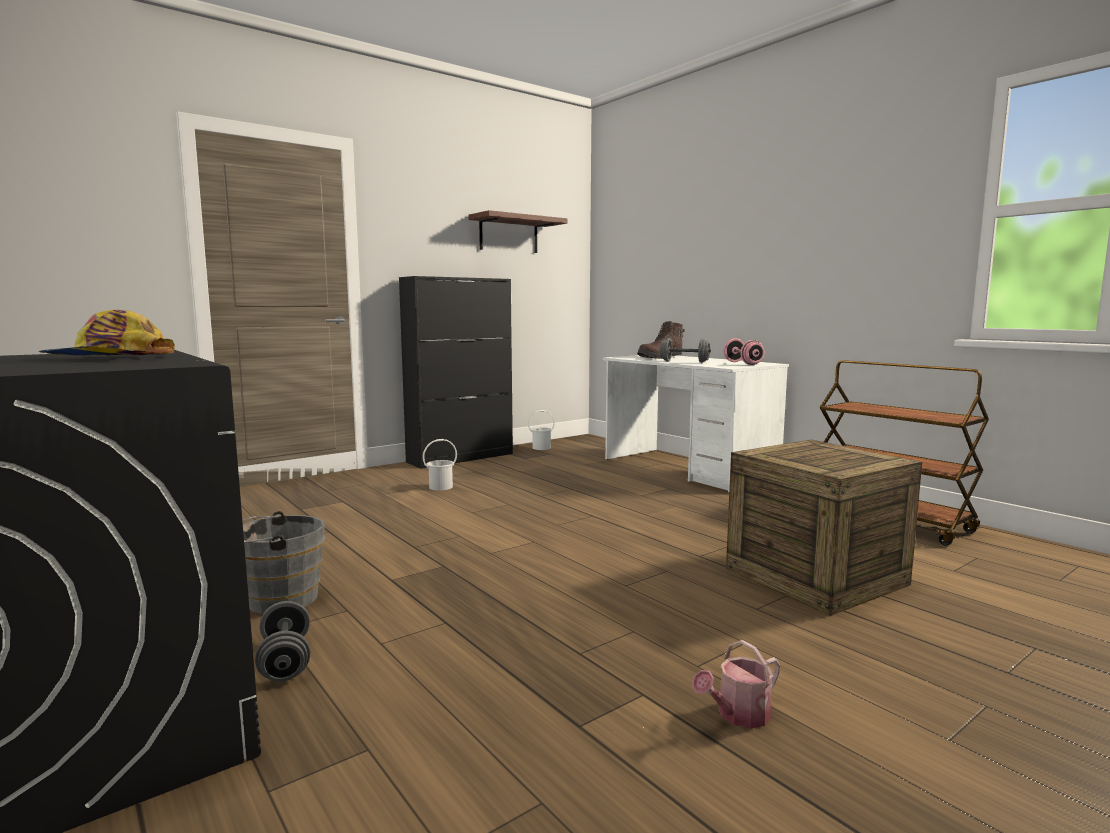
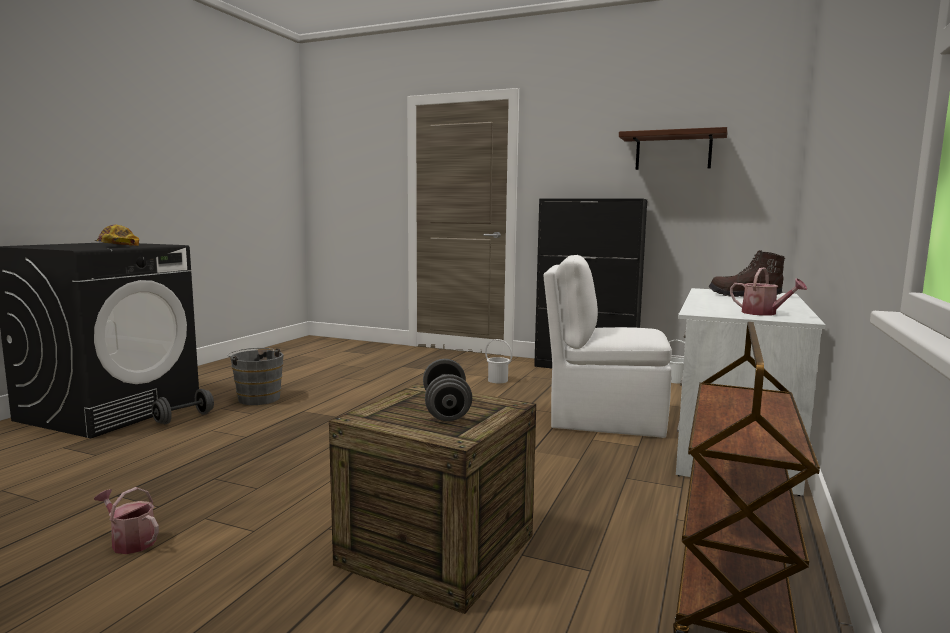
camera: 60 degrees right, 0 degrees up
(601, 483) = (603, 419): none -> white chair
(684, 362) = (715, 302): grey dumbbell -> grey dumbbell (446, 410)
(742, 363) = (764, 313): pink dumbbell -> watering can

